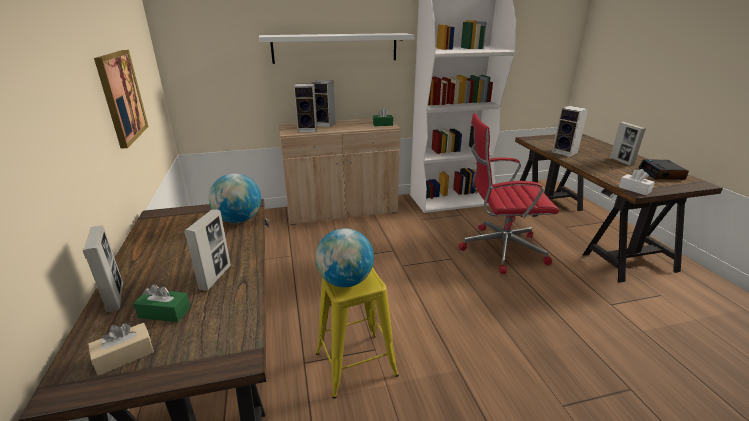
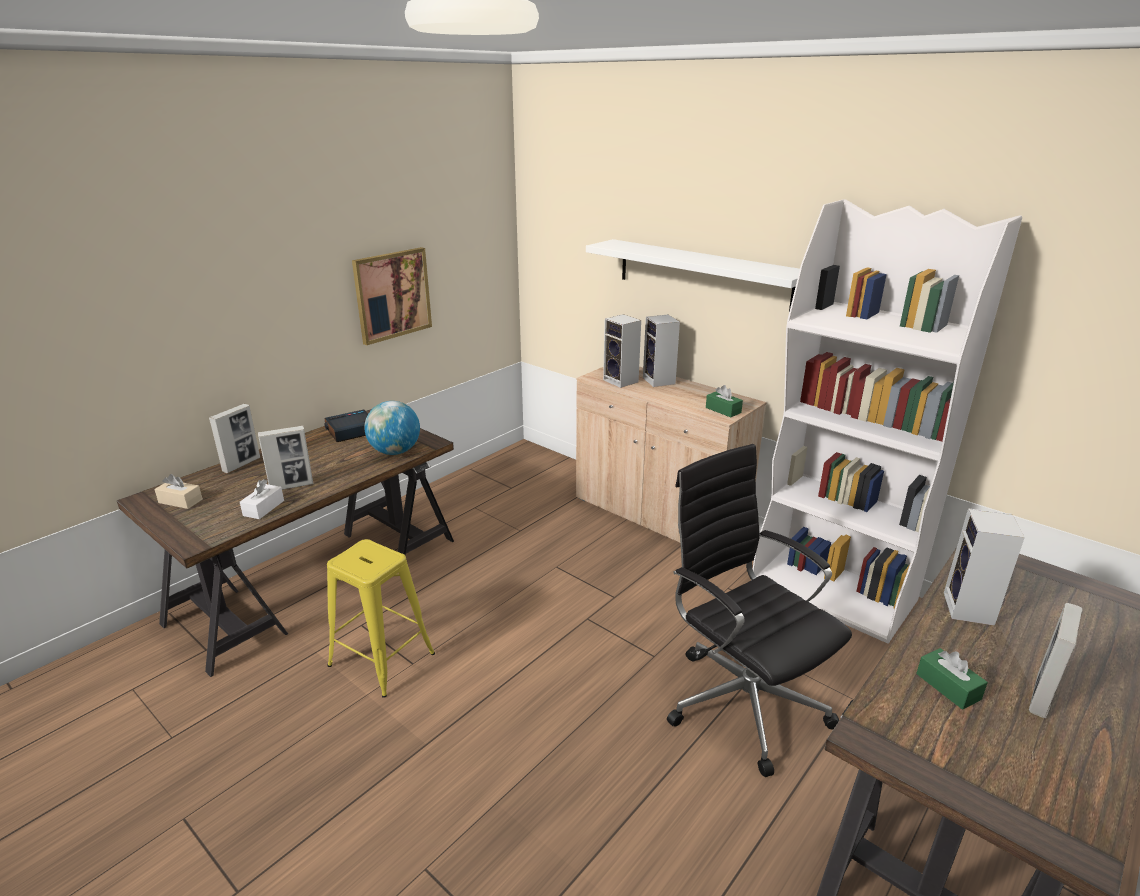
camera: 55 degrees right, 0 degrees up
(164, 312) = (233, 490): green tissue box -> green tissue box (948, 686)
(345, 281) = (361, 555): globe -> none
(500, 249) = (742, 700): red office chair -> black office chair
(634, 189) = (874, 731): white tissue box -> white tissue box (263, 508)
(661, 174) = (1049, 771): alarm clock -> alarm clock (350, 431)

